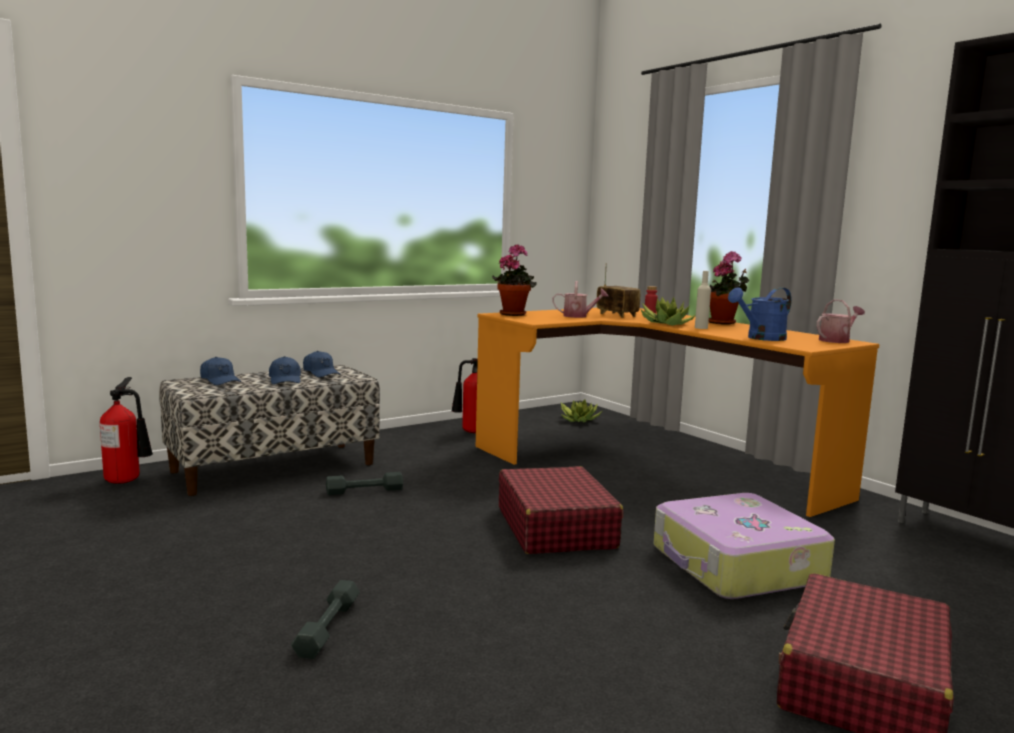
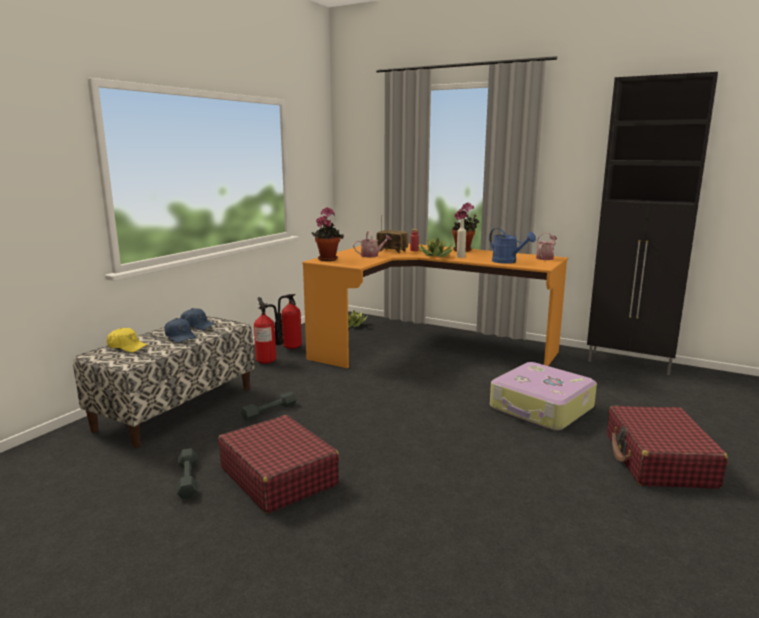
camera: 25 degrees left, 5 degrees up
(128, 481) = (62, 448): fire extinguisher -> fire extinguisher (269, 361)
(220, 380) = (127, 347): blue cap -> yellow cap
(327, 627) = (365, 517): grey dumbbell -> grey dumbbell (187, 479)
(555, 527) = (423, 408): red suitcase -> red suitcase (278, 476)
(761, 338) = (508, 262): blue watering can -> blue watering can turned 75 degrees counterclockwise

